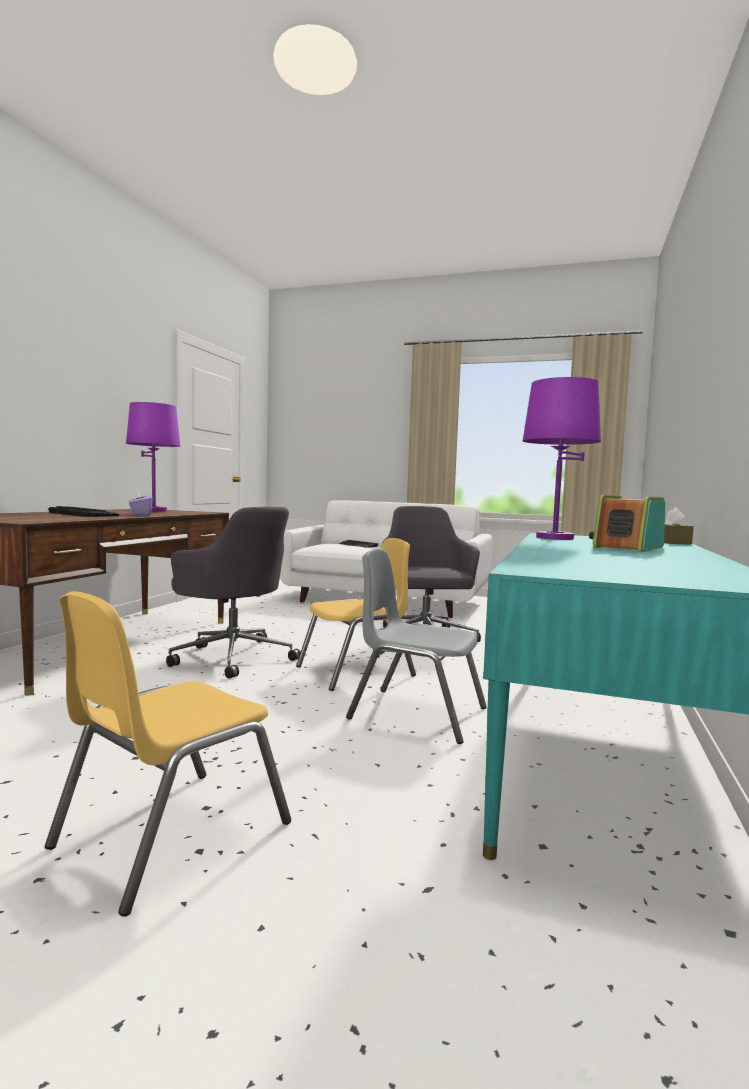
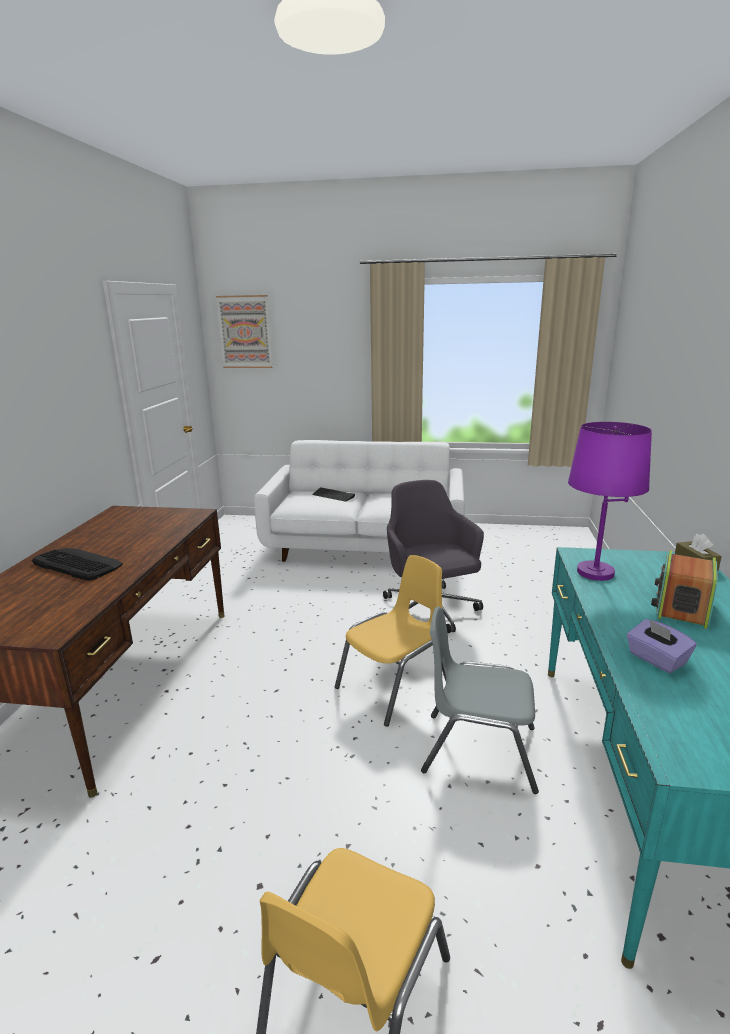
camera: 10 degrees left, 15 degrees up
(140, 515) = (141, 553): purple tissue box -> purple tissue box (656, 659)
(153, 511) = (135, 521): purple table lamp -> none
(232, 656) = (265, 680): grey office chair -> none
(302, 406) = (245, 332): none -> picture

